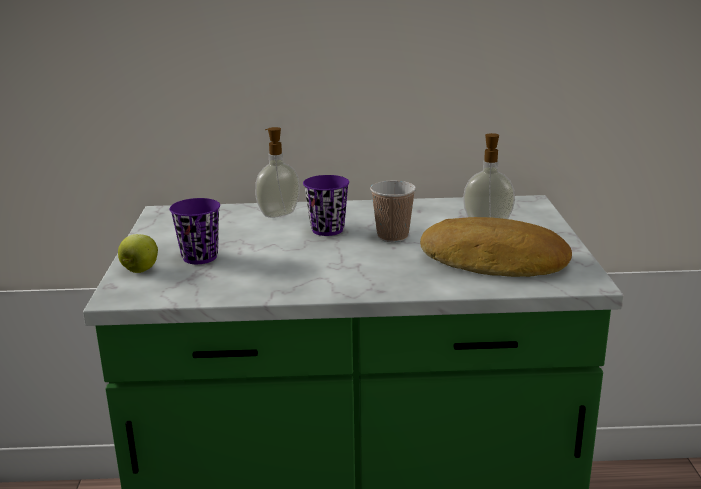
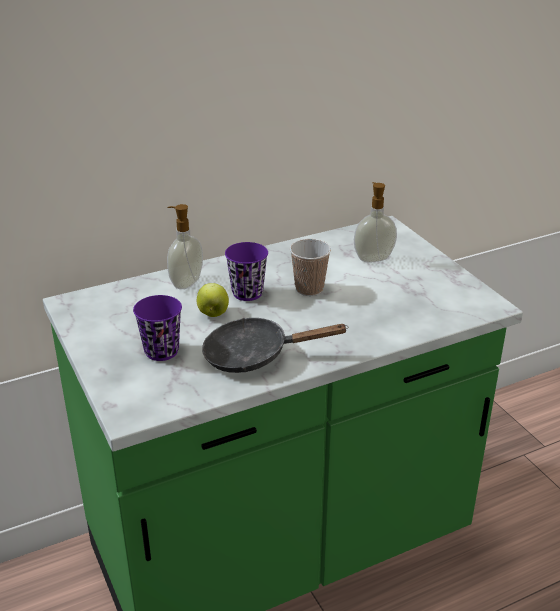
camera: 25 degrees left, 10 degrees up
(140, 270) = (119, 380): apple -> apple (213, 313)
(281, 276) = (254, 355): none -> black frying pan
(494, 262) = (410, 299): bread -> none

